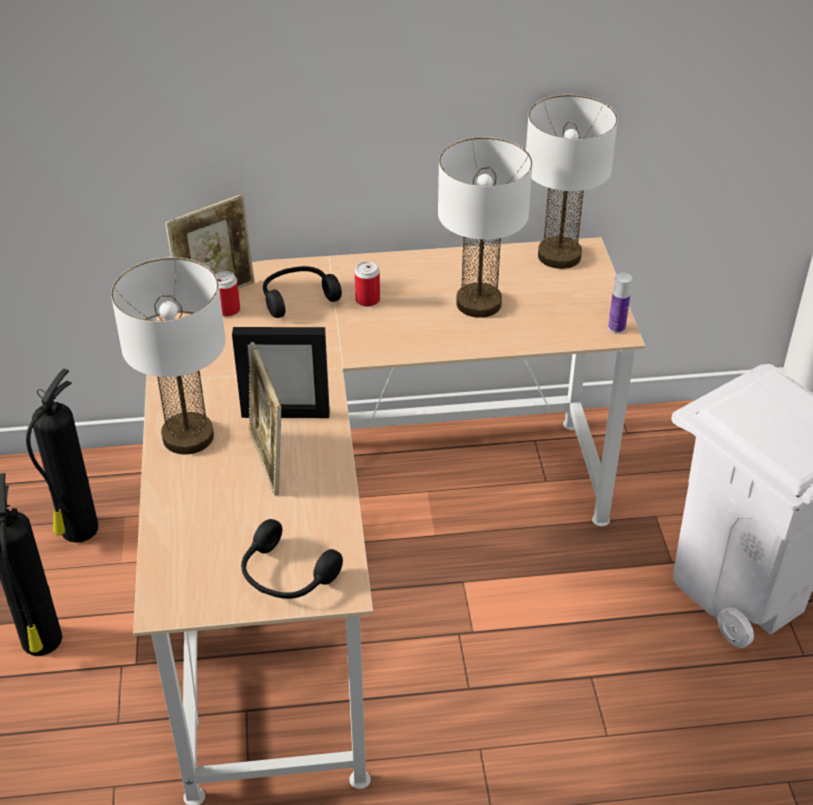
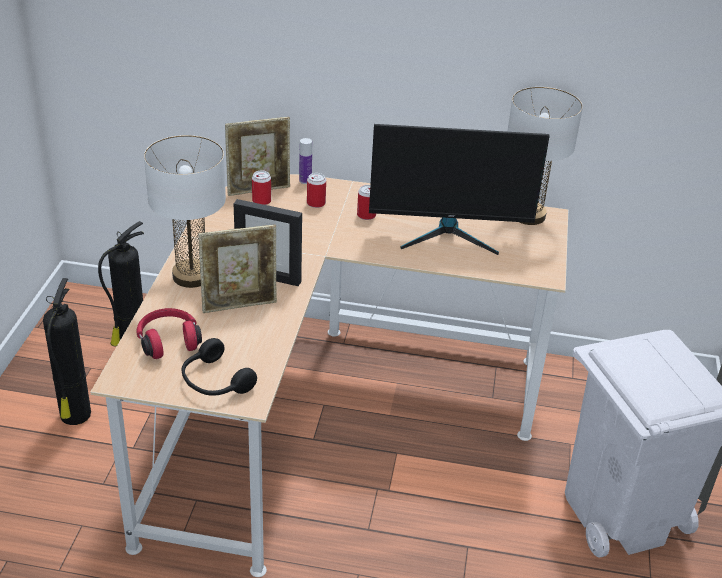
camera: 15 degrees right, 5 degrees down
(201, 535) = (168, 341): none -> red headphones
(268, 462) = (240, 305): picture frame -> picture frame turned 105 degrees counterclockwise
(297, 297) = (316, 203): black headphones -> can
(479, 303) = (449, 234): table lamp -> monitor
(616, 328) = (548, 273): bottle -> bottle (305, 180)

